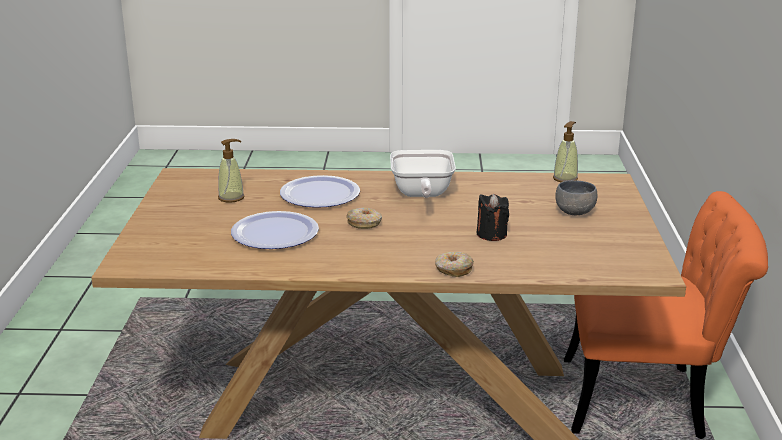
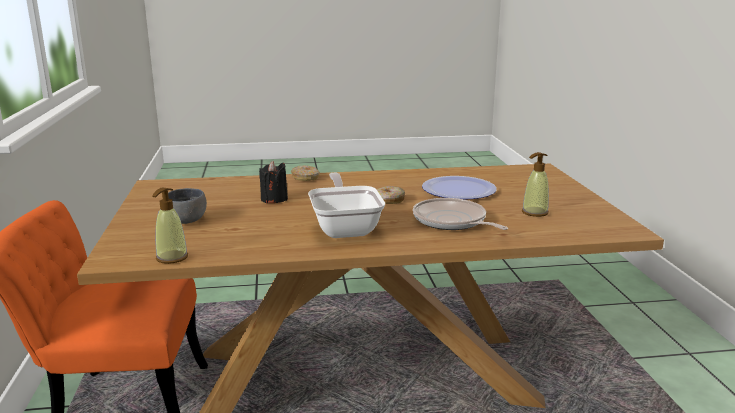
camera: 170 degrees right, 5 degrees down
(320, 194) = (452, 221): plate -> frying pan

